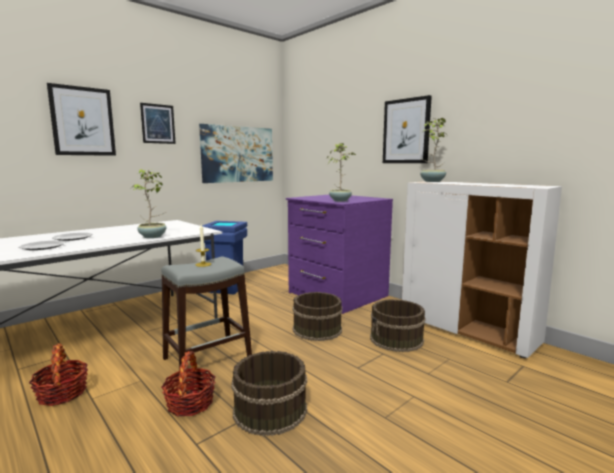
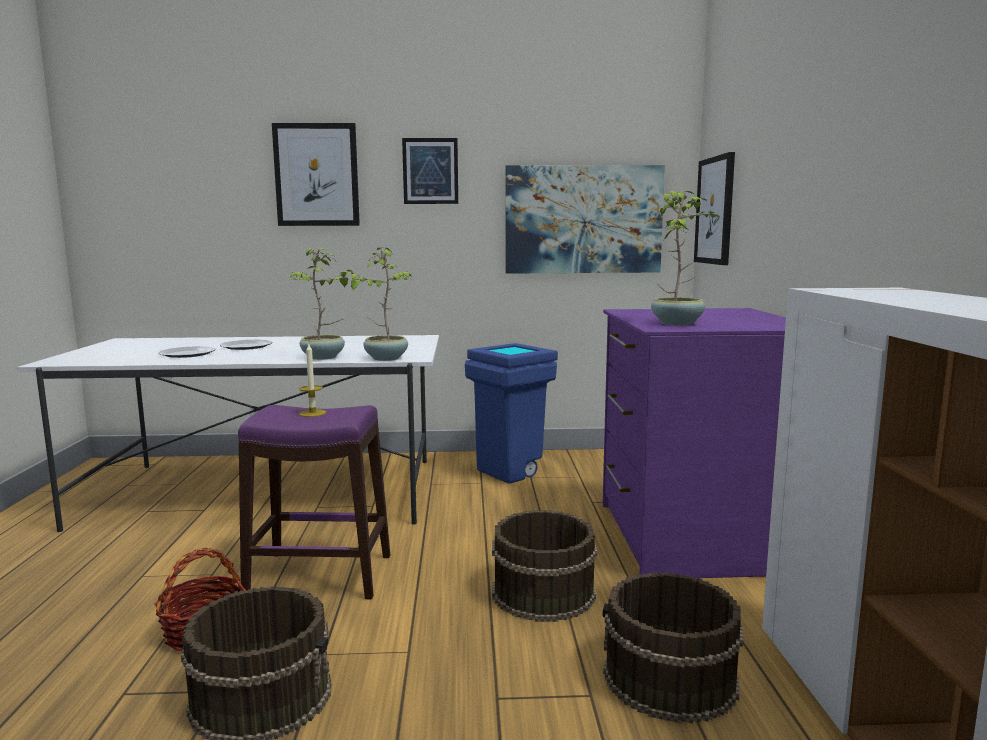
camera: 40 degrees right, 0 degrees up
(62, 393) = (132, 557): basket -> none
(208, 358) = (320, 575): grey stool -> purple stool
(406, 131) = (871, 151): picture -> picture (715, 210)
(431, 181) = (873, 289): potted plant -> potted plant (385, 358)

